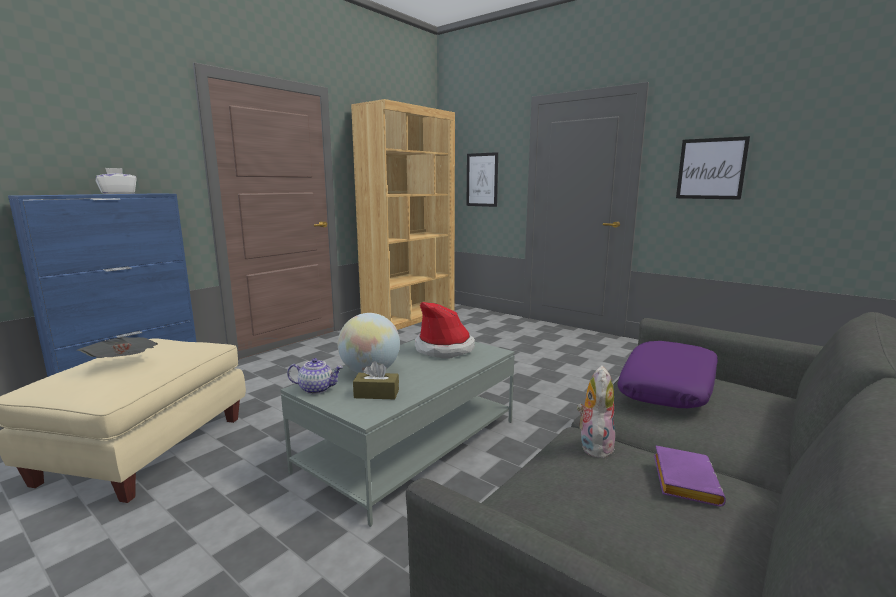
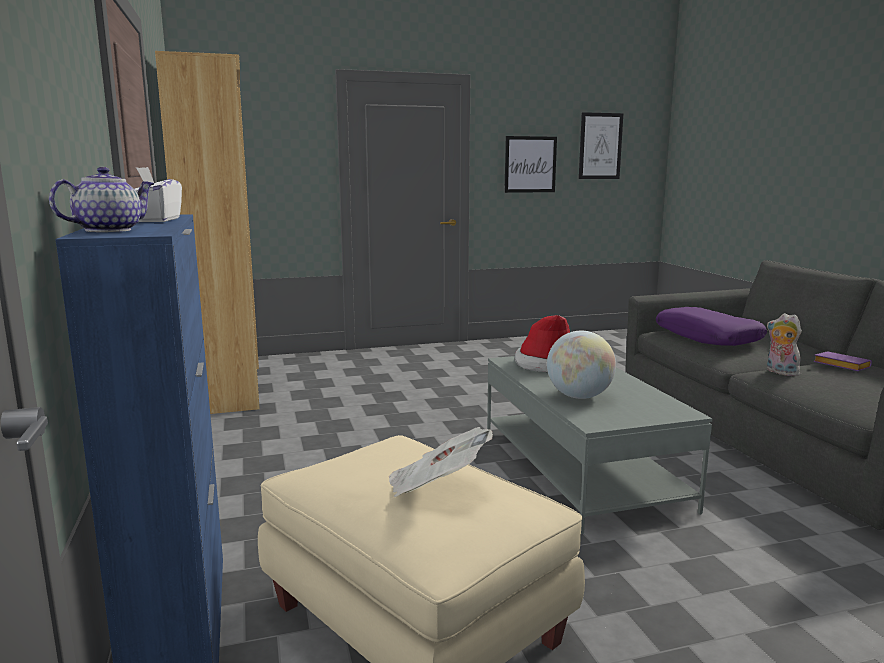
camera: 55 degrees left, 0 degrees up
(317, 389) = (603, 420): teapot -> teapot (109, 230)
(376, 394) = (638, 403): brown tissue box -> none
(482, 180) = (265, 174): picture -> picture (600, 146)

